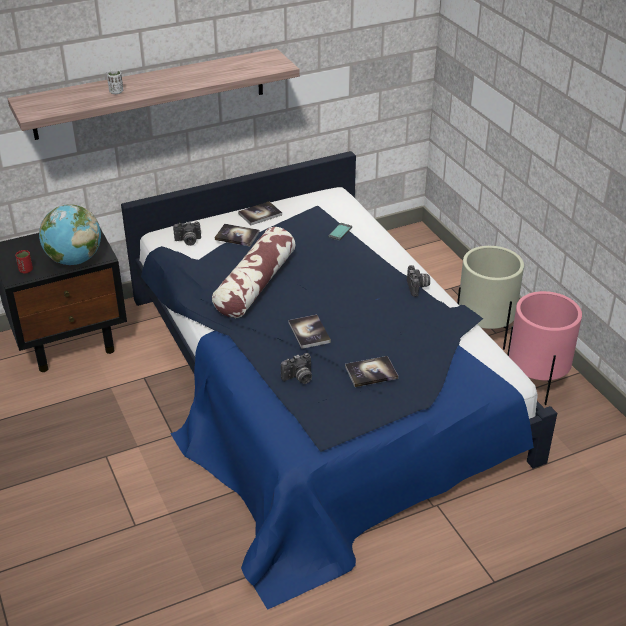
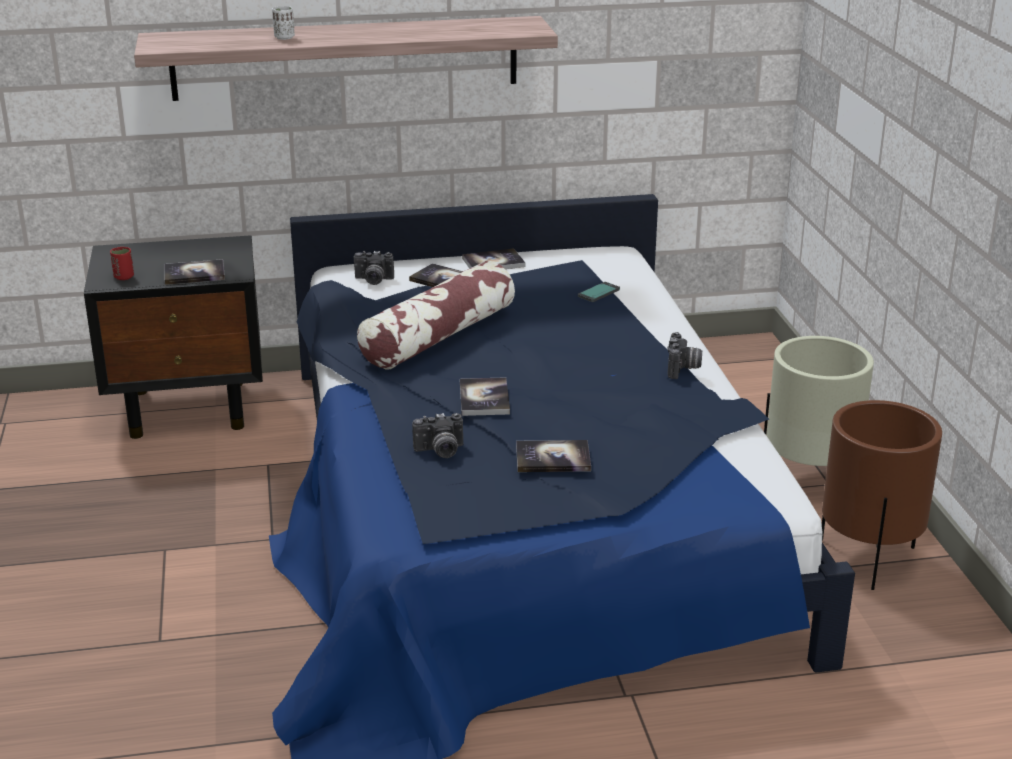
camera: 15 degrees right, 10 degrees down
(74, 260) = (194, 274): globe -> book
(536, 383) = (868, 559): pink planter -> brown planter

